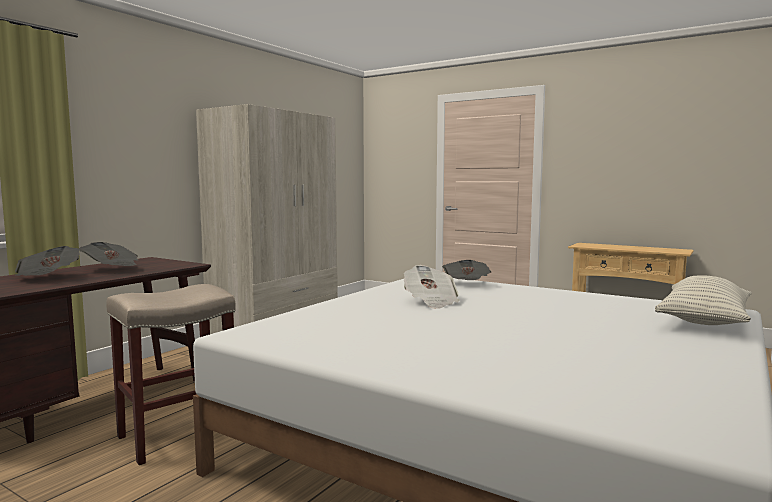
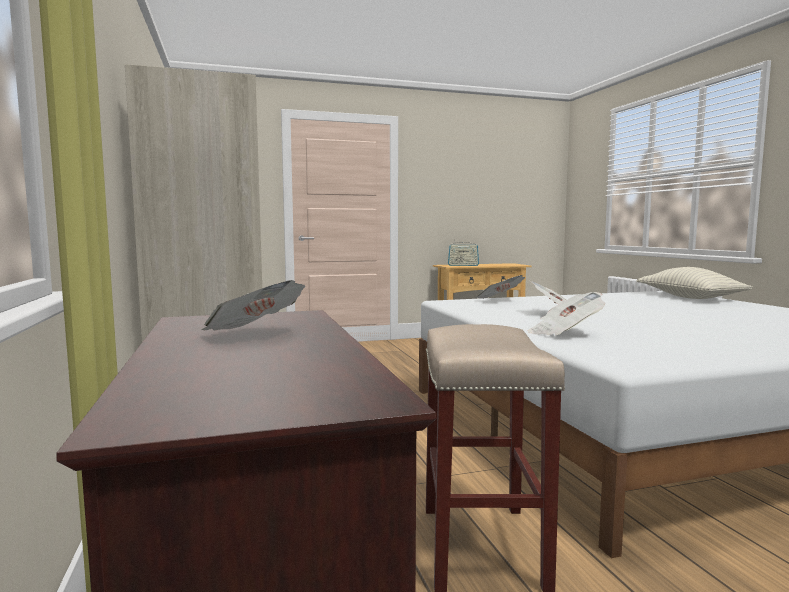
camera: 50 degrees left, 0 degrees up
(49, 278) = (249, 361): newspaper -> newspaper (564, 333)
(600, 246) = (463, 265): none -> radio

